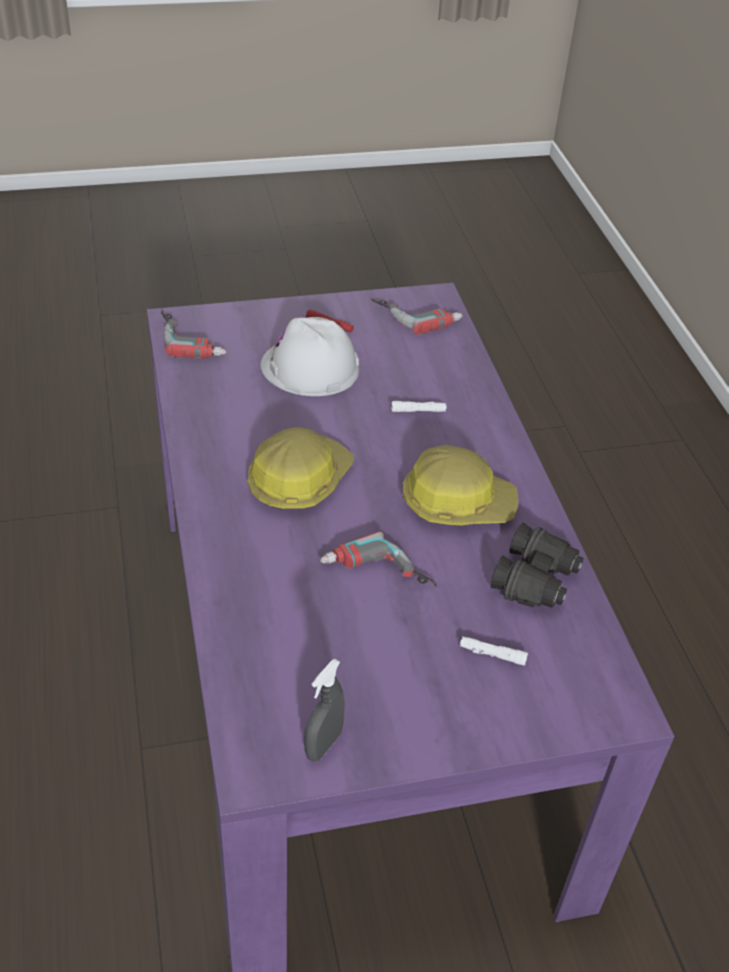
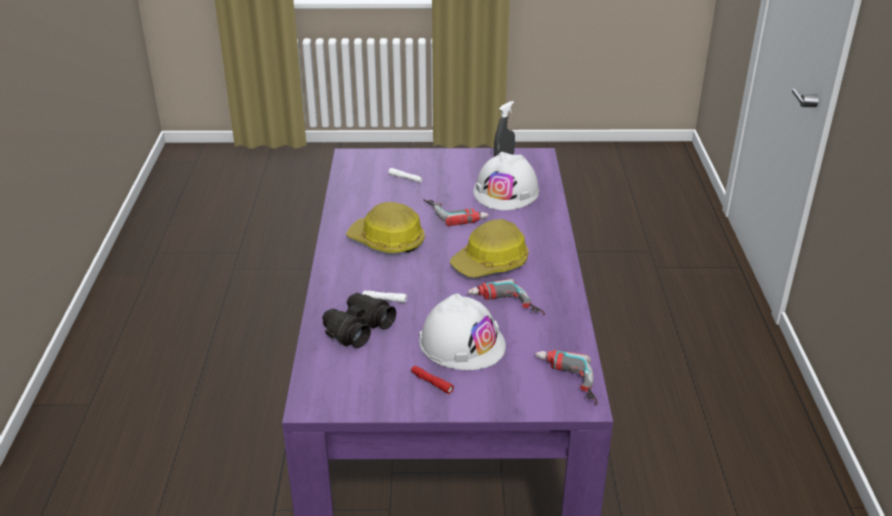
camera: 165 degrees left, 10 degrees down
(302, 641) = (506, 192): none -> white hard hat
(417, 314) = (341, 386): power drill -> power drill (504, 306)
(536, 580) = (361, 202): black binoculars -> black binoculars (357, 328)

